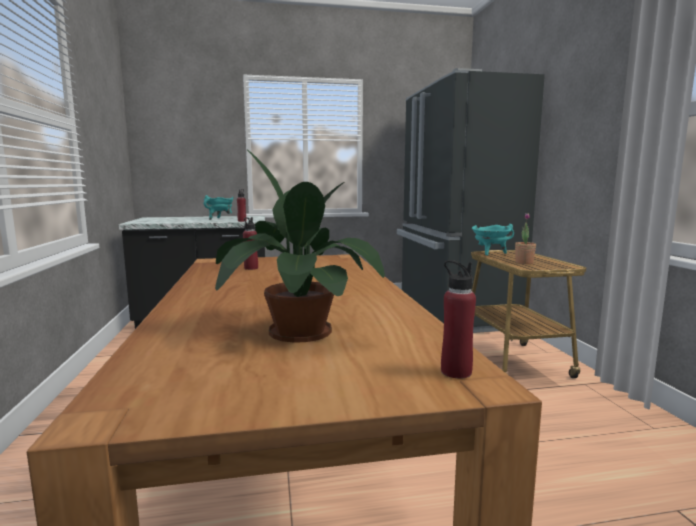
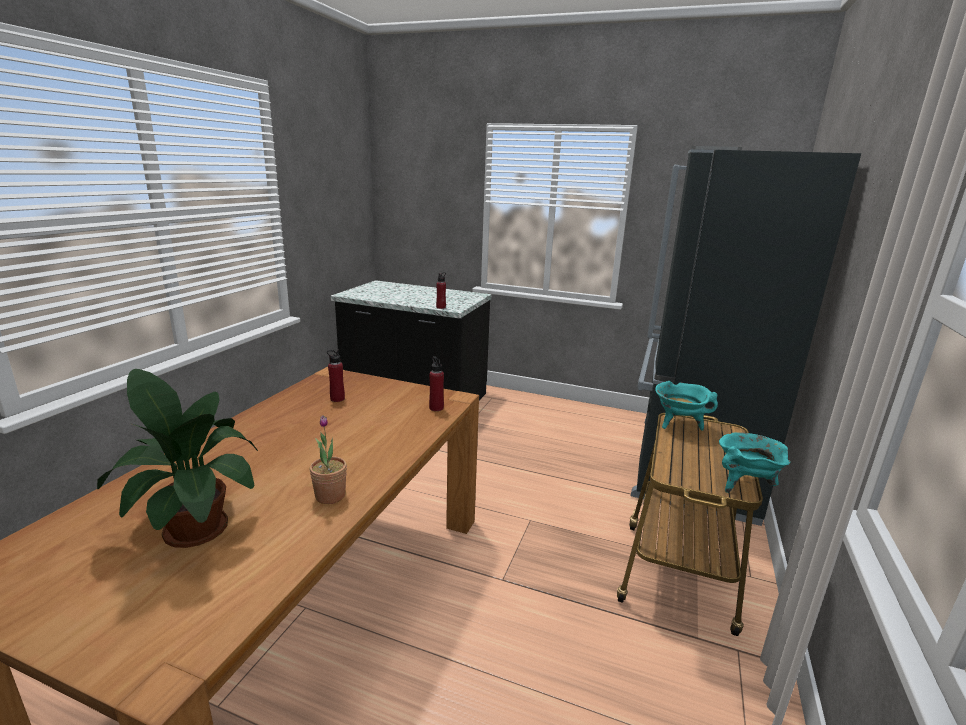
camera: 30 degrees right, 10 degrees up
(220, 219) = (431, 297): turquoise cooking pot -> turquoise cooking pot (745, 485)
(456, 372) = (179, 649): red bottle -> red bottle (436, 408)
(524, 263) = (689, 460): potted plant -> potted plant (330, 496)

